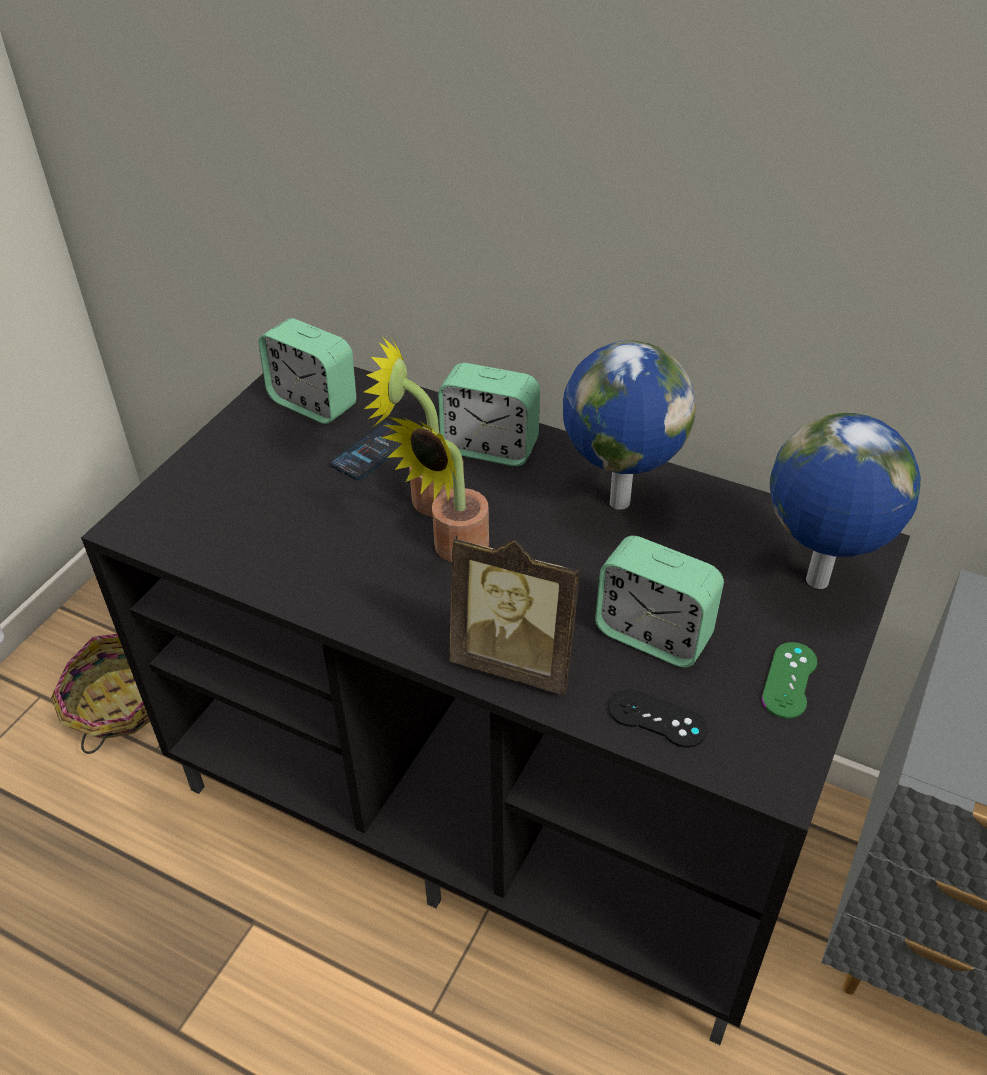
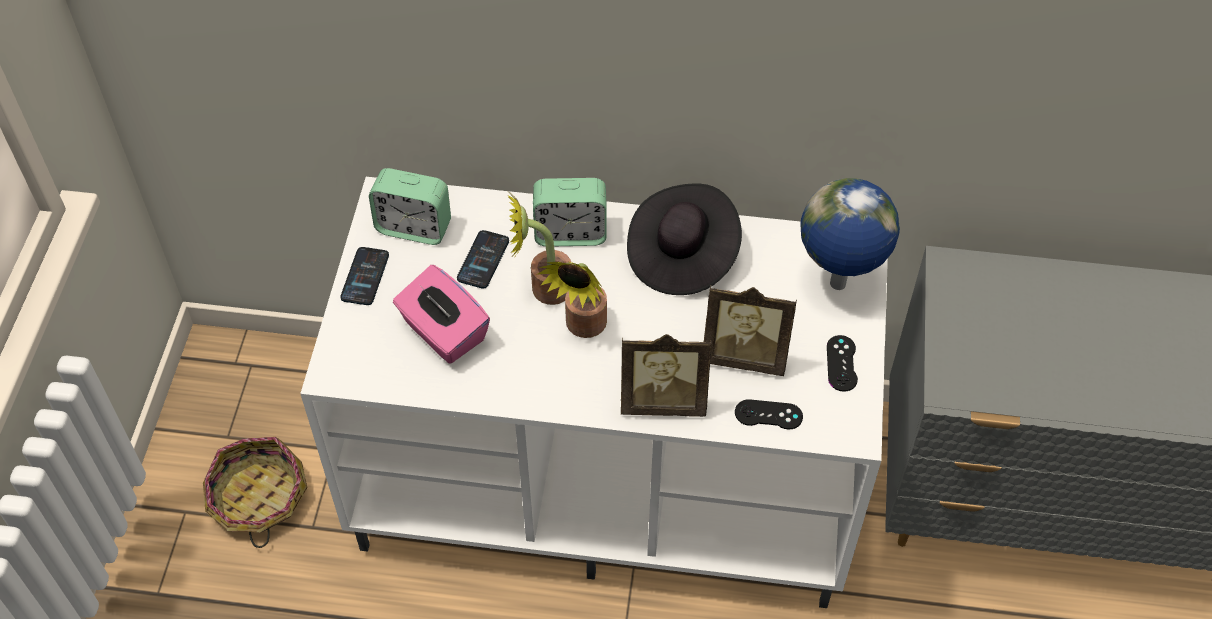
camera: 20 degrees left, 10 degrees up
(230, 438) = (365, 277): none -> phone
(283, 514) = (443, 333): none -> pink tissue box
(503, 792) = (610, 477): black tv stand -> white tv stand
(617, 501) = (682, 256): globe -> black hat
(653, 635) = (745, 355): alarm clock -> picture frame
(789, 680) = (841, 363): green game controller -> black game controller

